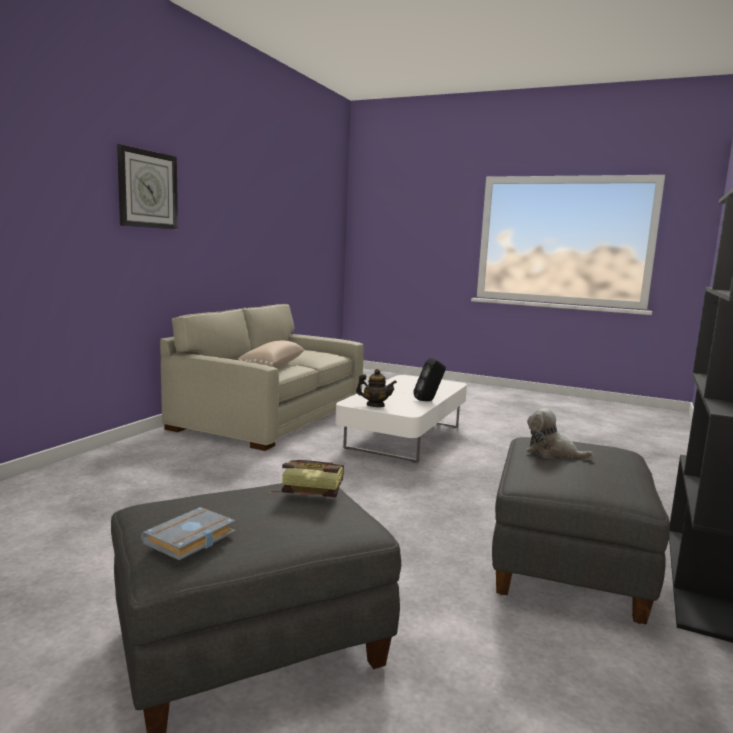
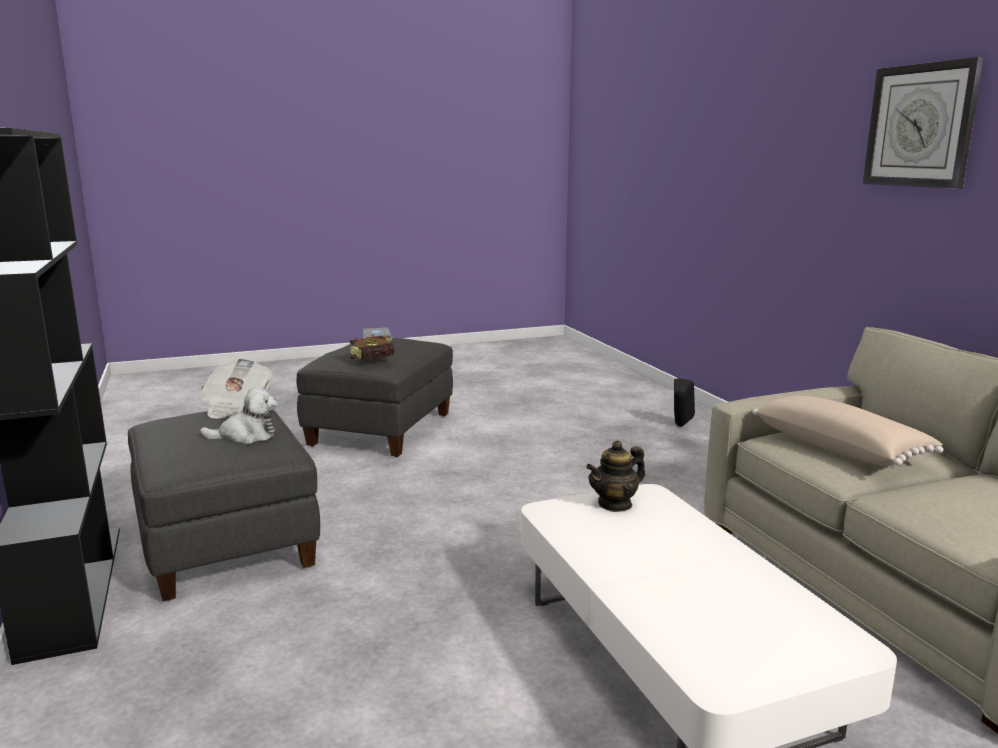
camera: 135 degrees right, 5 degrees up
(429, 401) = (592, 559): black speaker -> black speaker (680, 426)
(545, 477) = (236, 407): none -> newspaper

